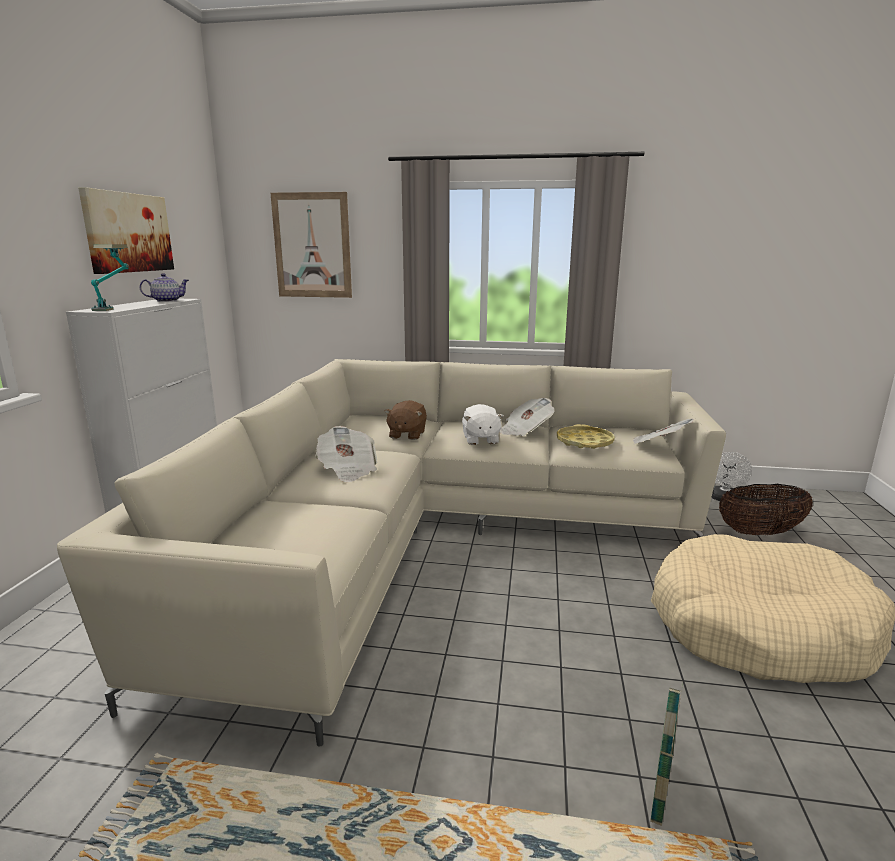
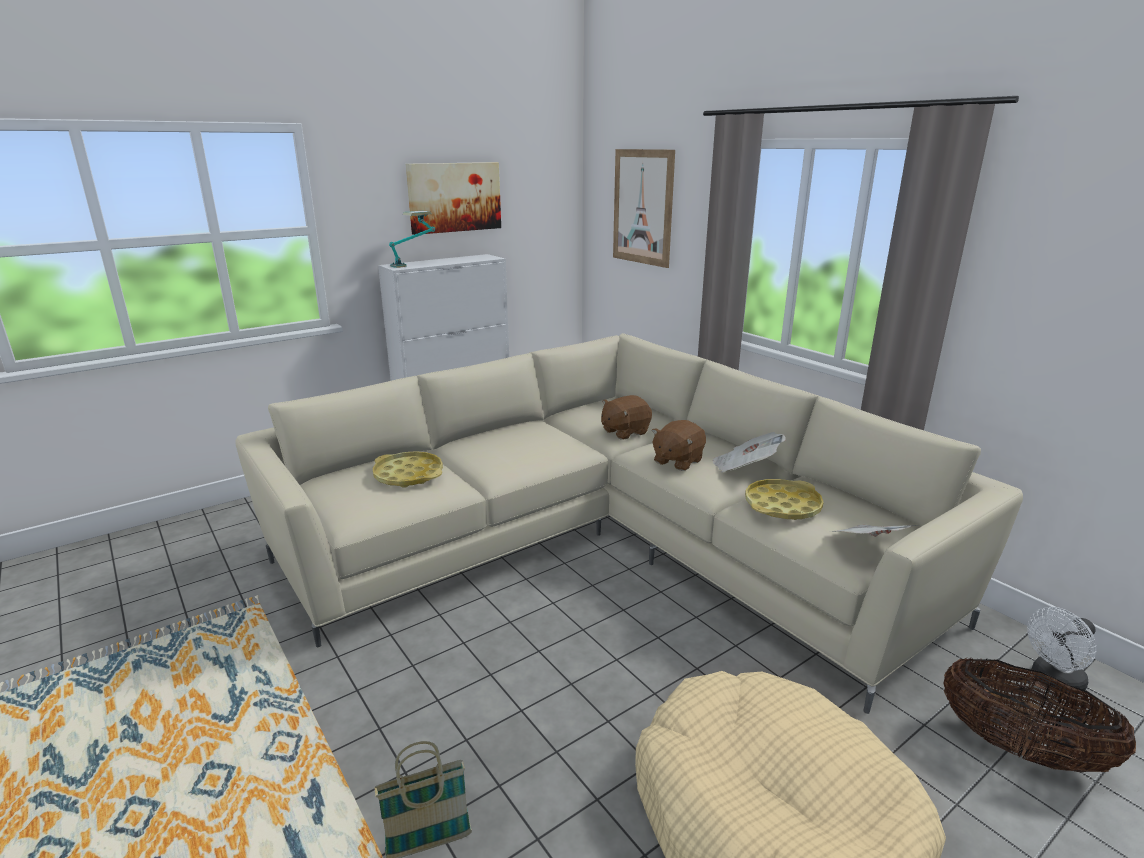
camera: 45 degrees right, 5 degrees up
(166, 301) = (472, 259): teapot -> none
(298, 519) = (408, 475): none -> yellow tray
(348, 470) = (512, 448): newspaper -> none
(480, 440) = (677, 461): white plush toy -> brown plush toy

